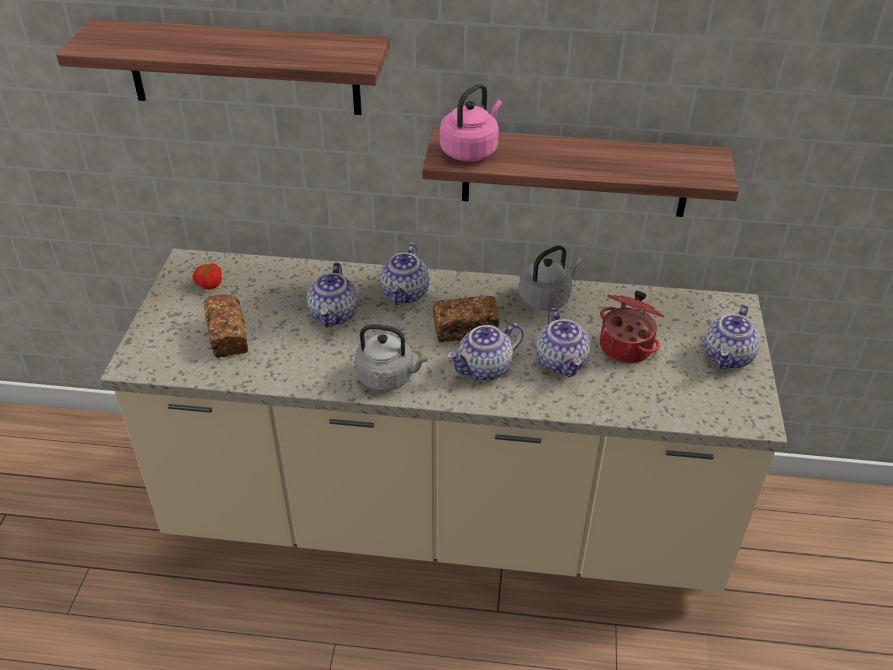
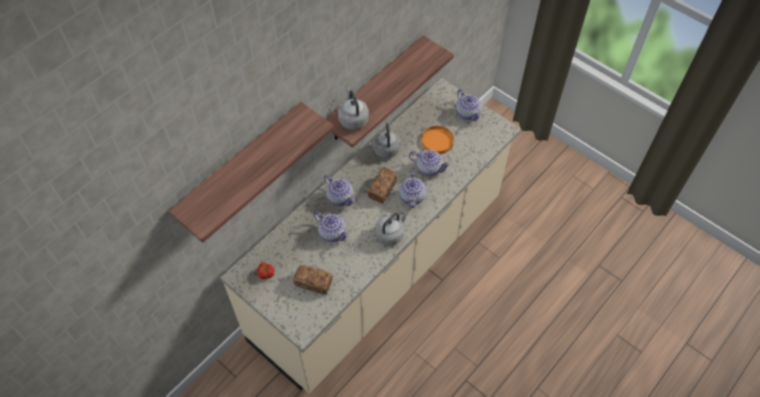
camera: 55 degrees left, 15 degrees up
(471, 151) = (353, 119): pink kettle -> grey kettle
(627, 346) = (437, 141): cooking pot -> orange plate

